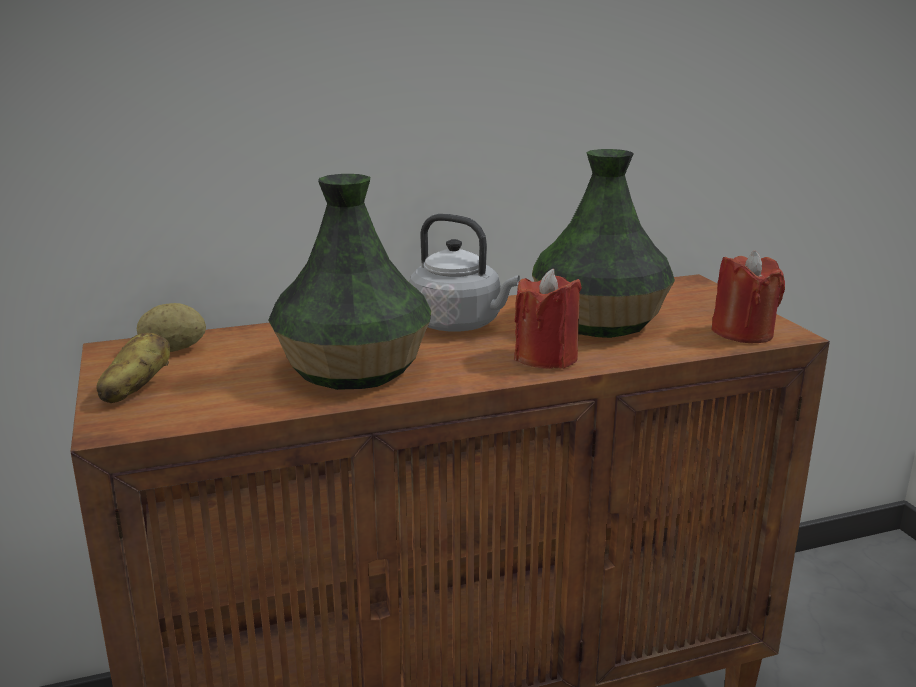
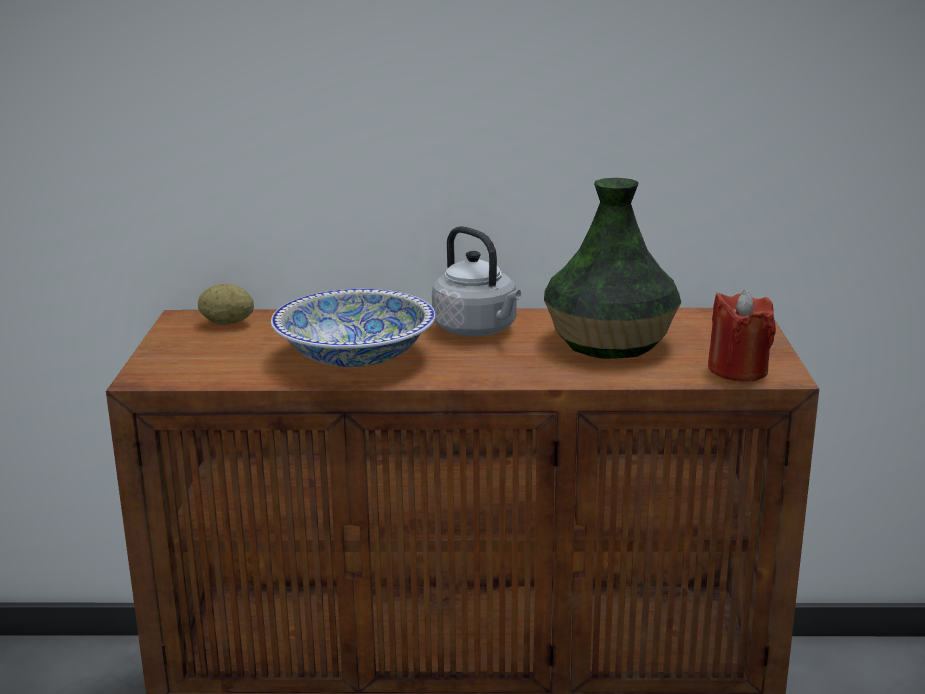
camera: 20 degrees right, 0 degrees up
(135, 390) = (177, 352): potato -> none
(355, 368) = (356, 356): vase -> bowl
(546, 358) = (525, 369): red candle -> none

